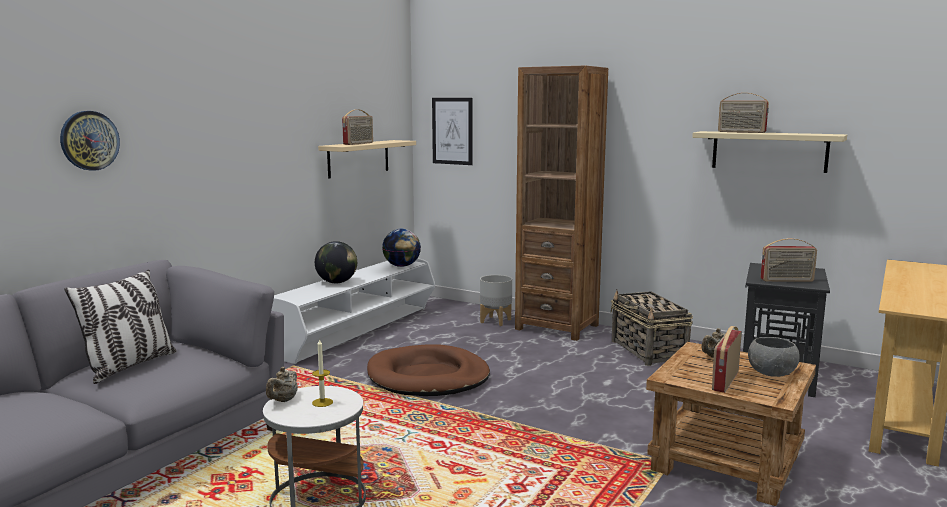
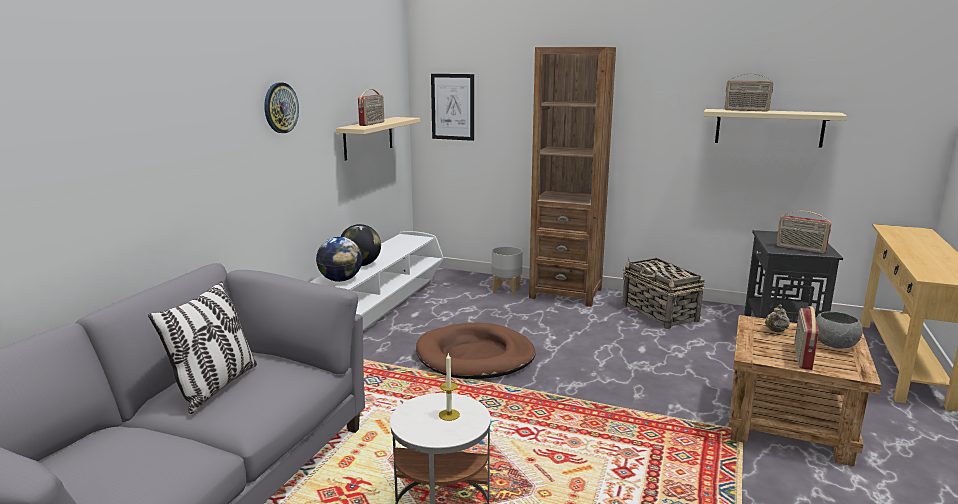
camera: 10 degrees left, 5 degrees up
(89, 140) = (132, 140): wall clock -> wall clock (280, 108)
(283, 400) = (407, 416): beige teapot -> none
(401, 266) = (413, 242): globe -> globe (340, 280)
(787, 280) = (800, 249): radio -> radio turned 45 degrees clockwise

